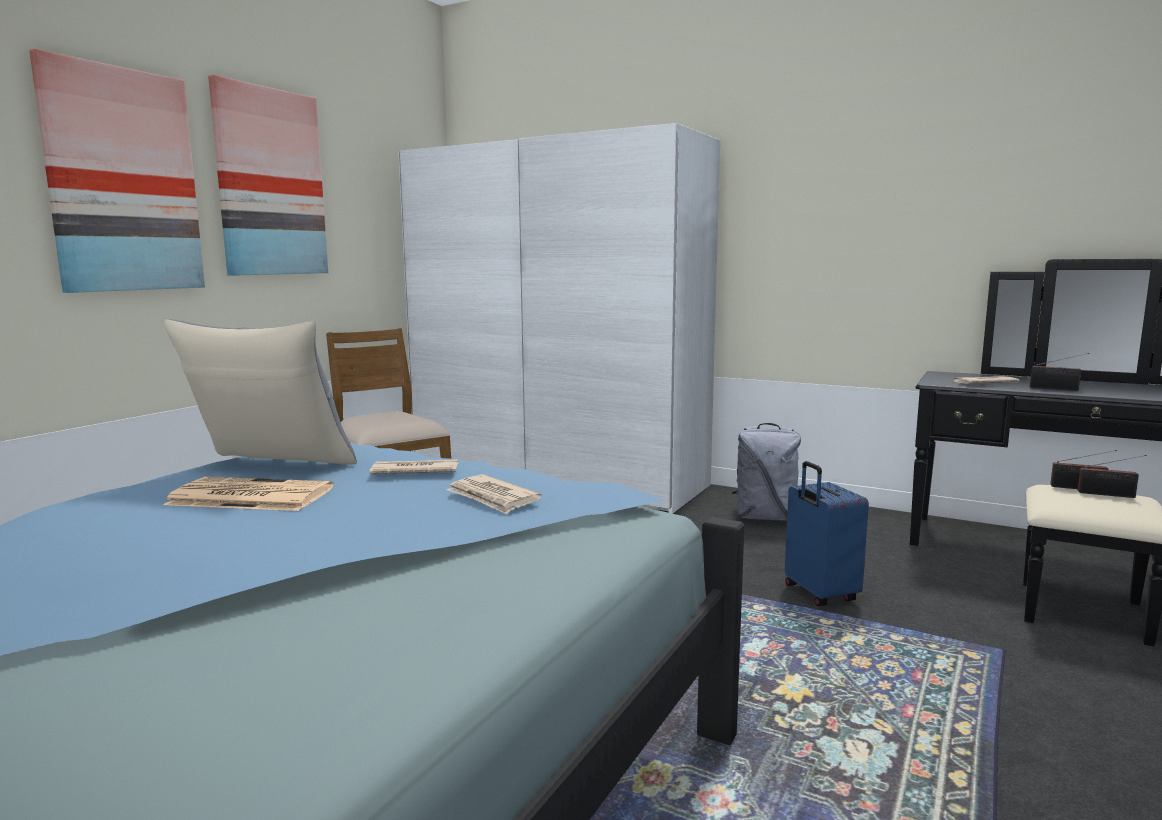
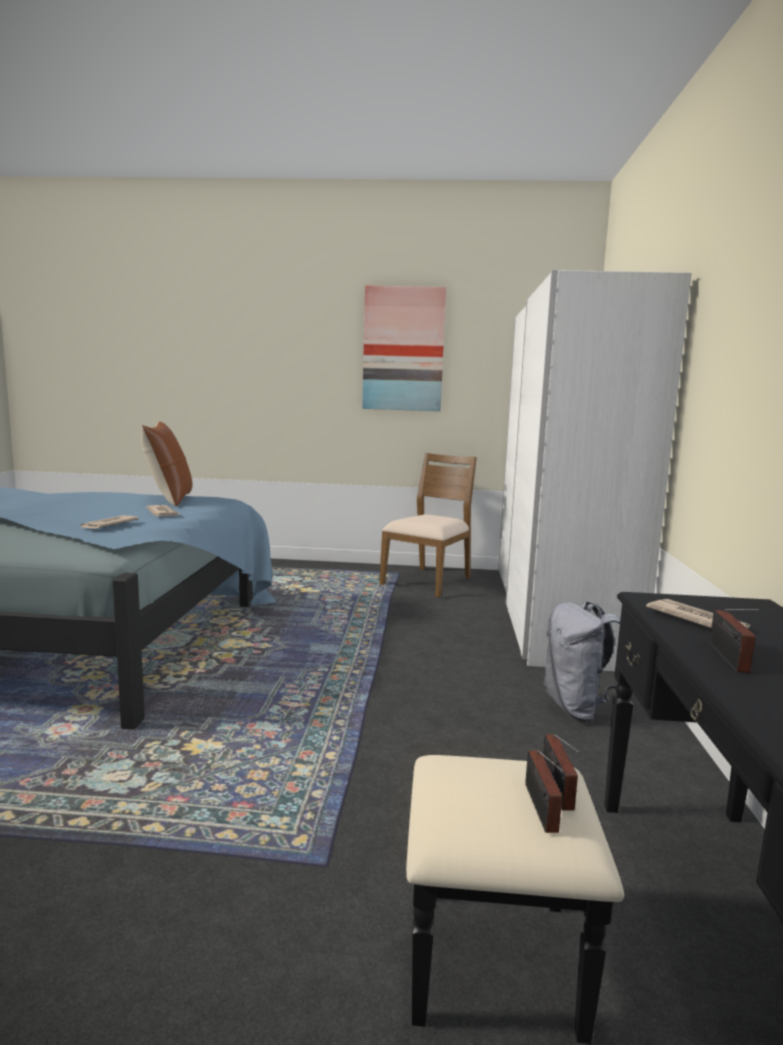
camera: 65 degrees right, 0 degrees up
(123, 181) = (306, 353): picture -> none
(248, 496) = (113, 503): newspaper -> none
(270, 466) = (169, 499): grey pillow -> brown pillow
(819, 594) = (394, 750): blue suitcase -> none

